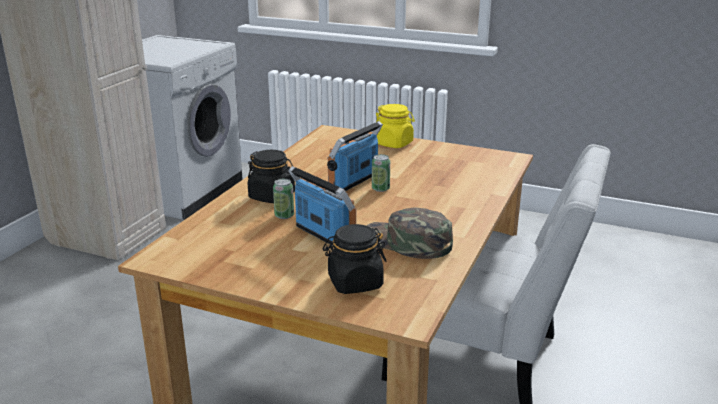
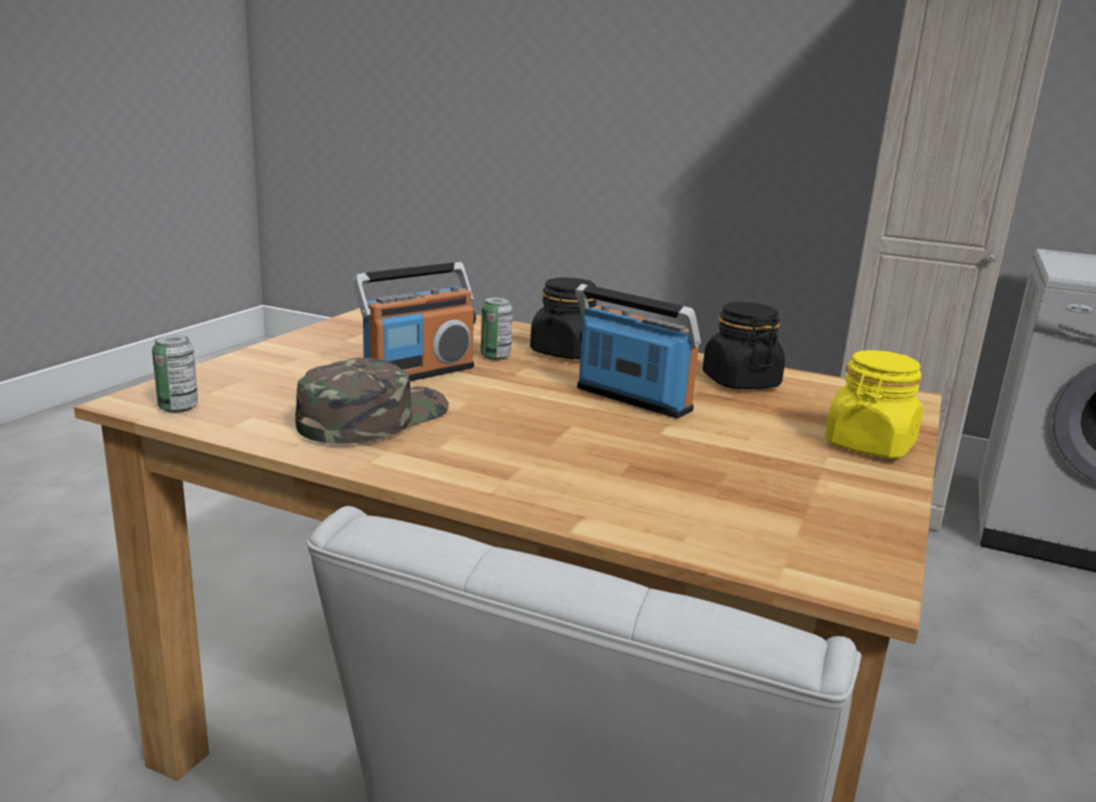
camera: 90 degrees right, 5 degrees down
(355, 283) = (264, 380): black jar -> black jar (740, 382)
(380, 189) = (602, 416): can -> can (178, 407)

